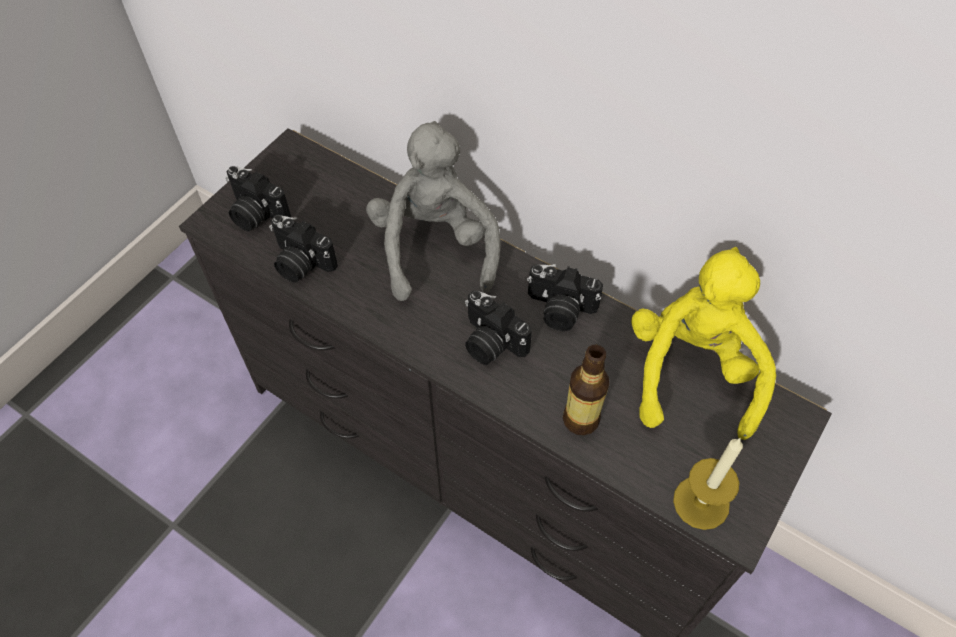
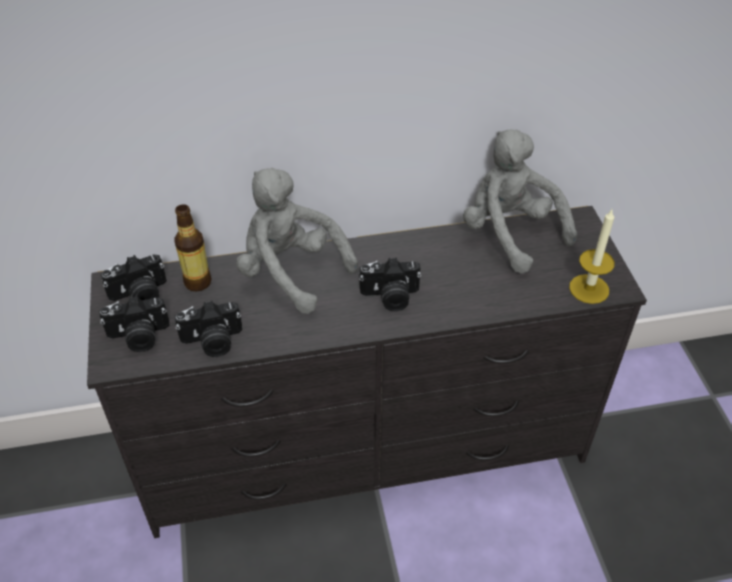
camera: 45 degrees left, 10 degrees down
(559, 310) = (406, 253): camera -> camera (140, 295)
(580, 419) = (486, 297): bottle -> bottle (197, 282)
(691, 371) = (509, 233): yellow plush toy -> grey plush toy

